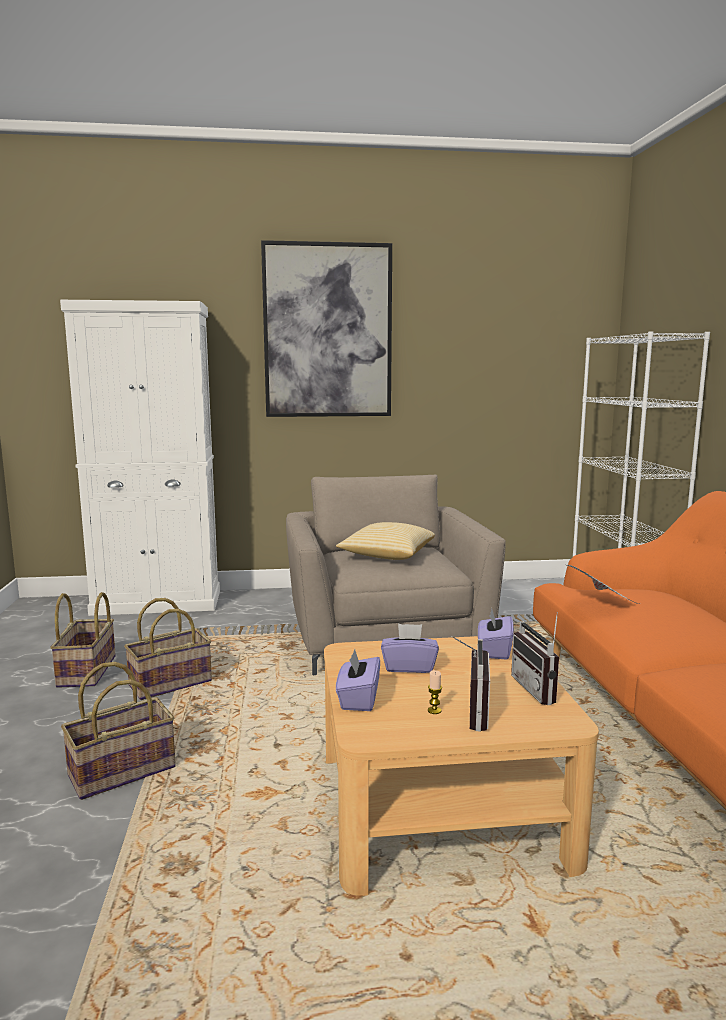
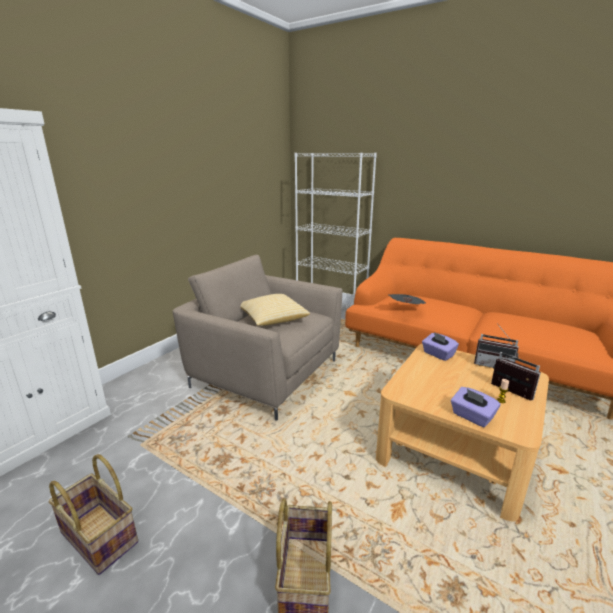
camera: 50 degrees left, 10 degrees up
(170, 683) = (197, 490): basket -> none
(327, 331) = (132, 145): picture -> none
(409, 667) = (439, 384): purple tissue box -> none

